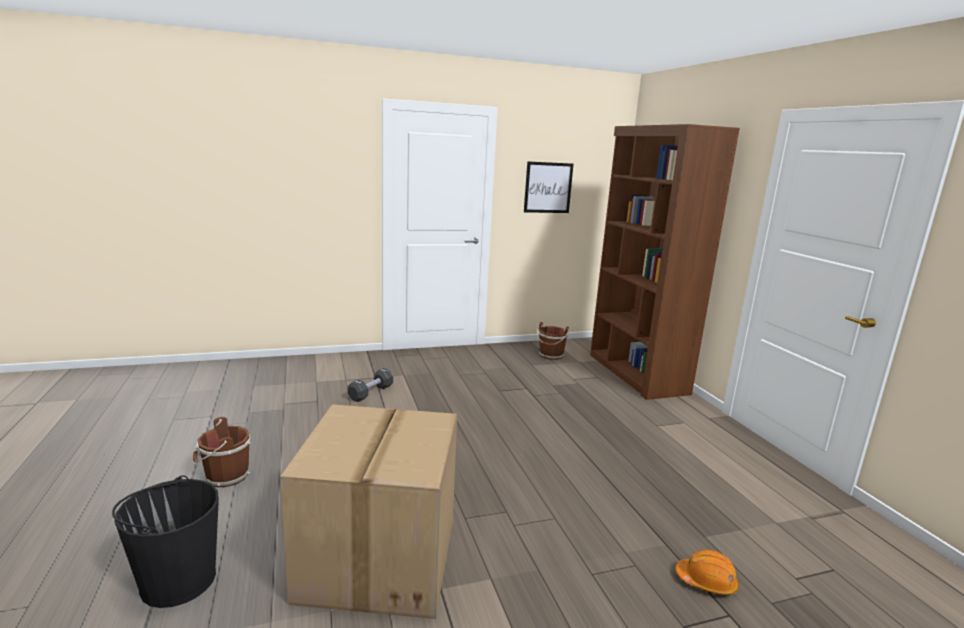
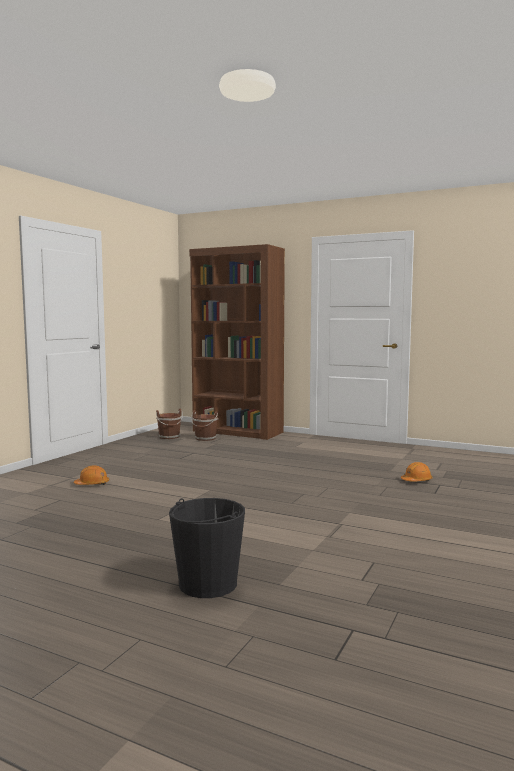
camera: 45 degrees left, 10 degrees down
(225, 476) = (102, 548): brown bucket -> brown bucket (205, 438)
(371, 393) = (92, 484): black dumbbell -> orange hard hat
(381, 560) = (291, 529): cardboard box -> none
(548, 187) = (136, 299): picture -> none

